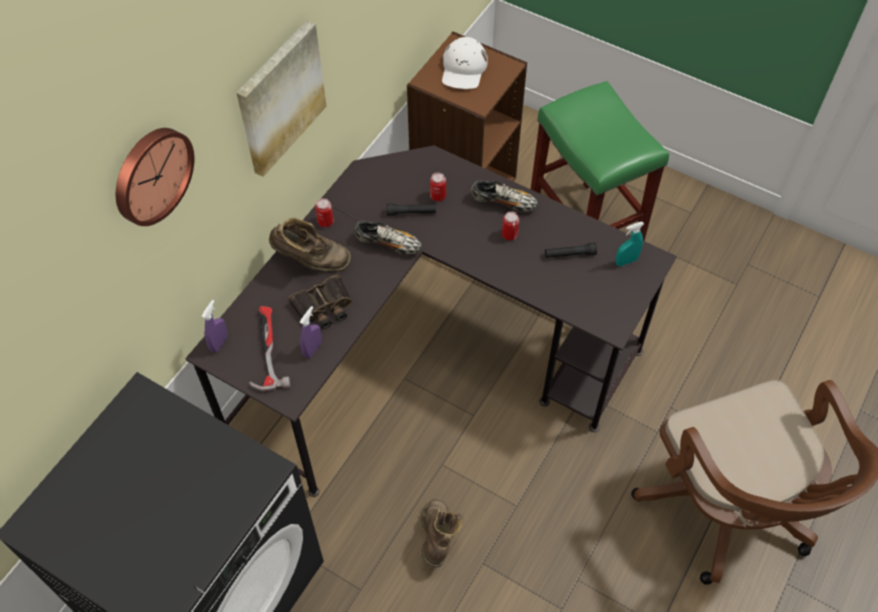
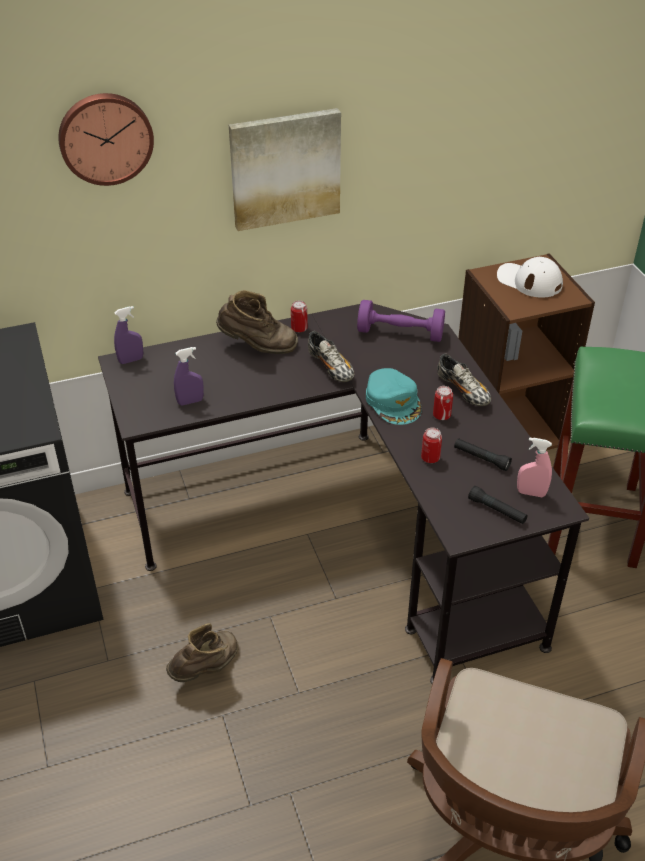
camera: 40 degrees right, 15 degrees down
(267, 350) = (157, 383): hammer -> none
(311, 261) = (257, 347): brown boot -> brown boot turned 45 degrees counterclockwise
(323, 307) = (231, 380): binoculars -> none
(408, 177) = (400, 333): none -> purple dumbbell
(411, 212) = (374, 357): black flashlight -> black flashlight (497, 510)
(438, 196) = (410, 358): can -> can (430, 458)
(463, 69) = (529, 281): white cap -> white cap turned 75 degrees clockwise
(465, 245) = (393, 401): none -> turquoise cap
(626, 261) = (531, 493): turquoise spray bottle -> pink spray bottle

